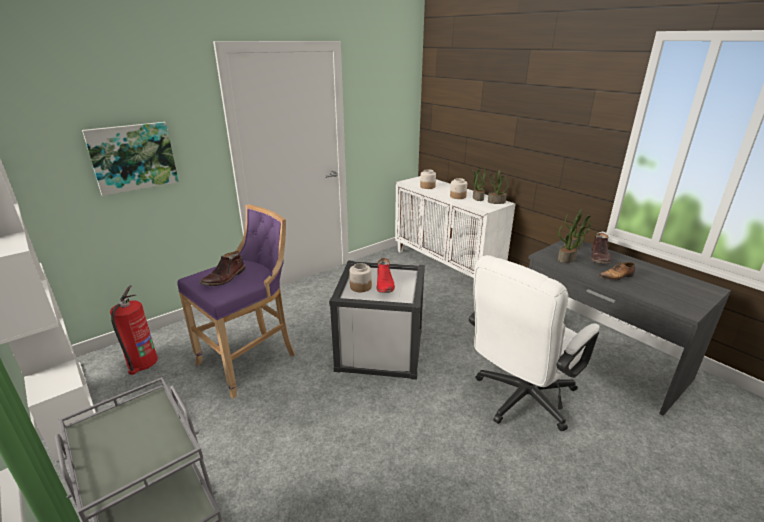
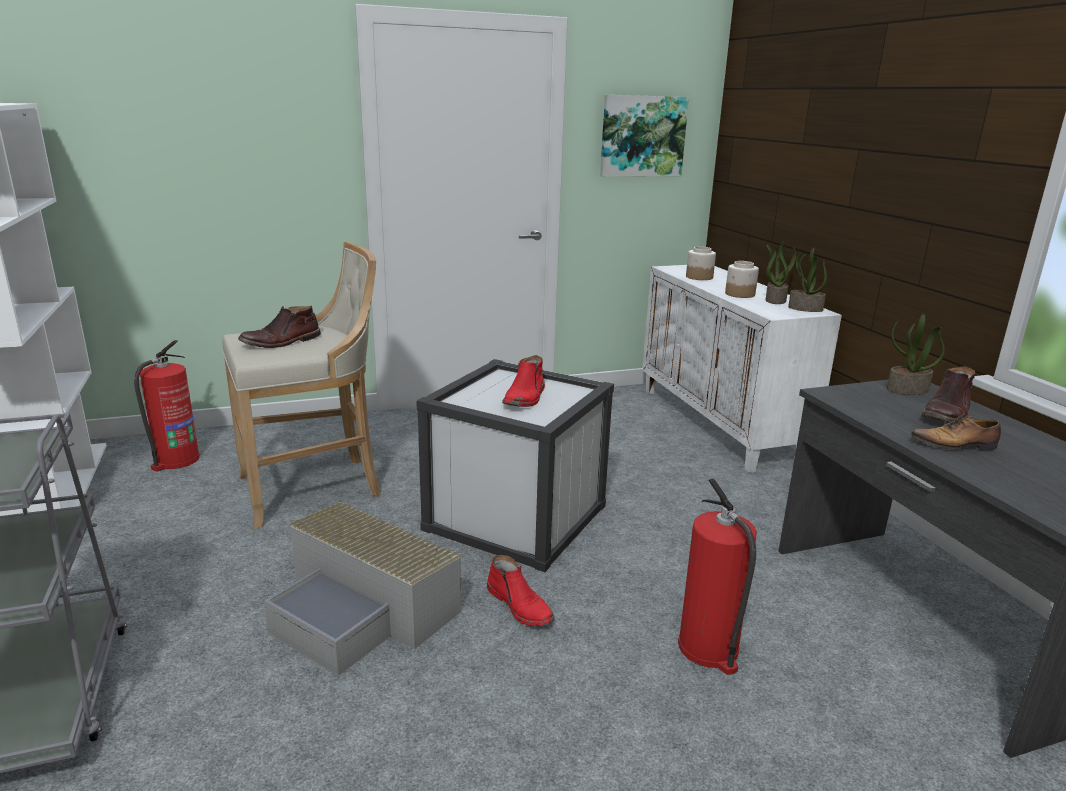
camera: 20 degrees right, 5 degrees down
(133, 157) = (218, 161): picture -> picture (642, 136)
(251, 360) = (315, 488): purple stool -> beige stool
(336, 432) = (364, 609): none -> grey storage box
(360, 287) = (484, 394): jar -> none
(417, 403) = (520, 606): none -> red boot
(519, 400) = (709, 649): white office chair -> fire extinguisher
(566, 259) = (873, 405): potted plant -> none

